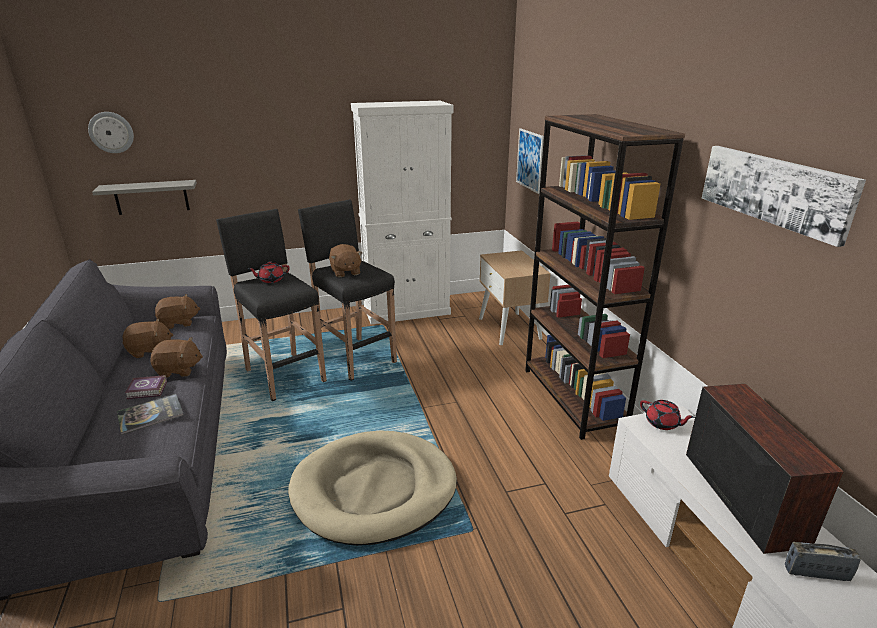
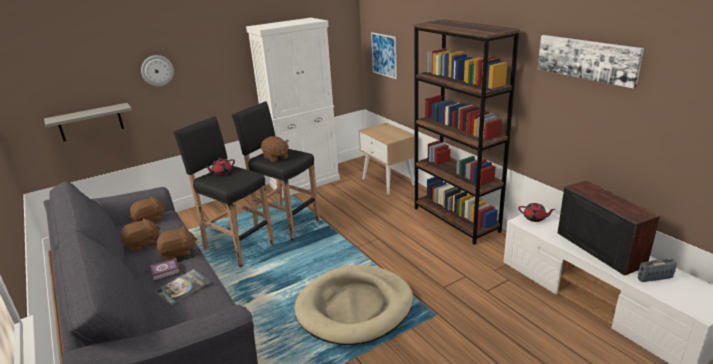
camera: 15 degrees left, 0 degrees up
(111, 132) = (52, 72): wall clock -> wall clock (157, 70)

